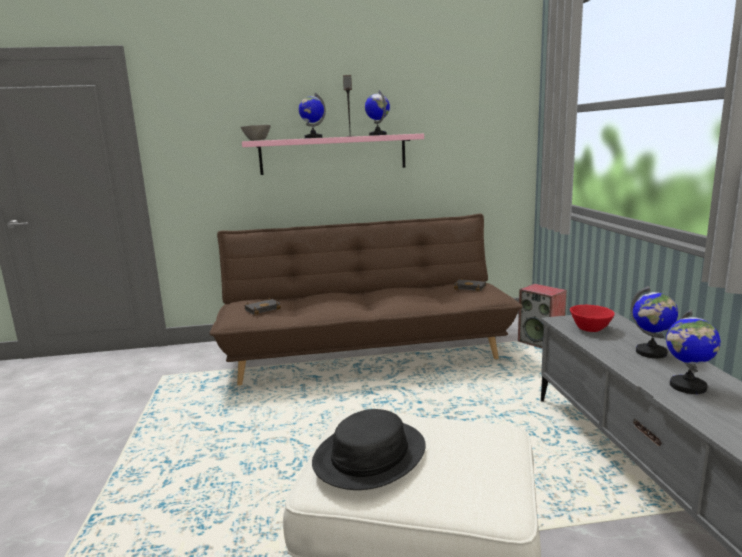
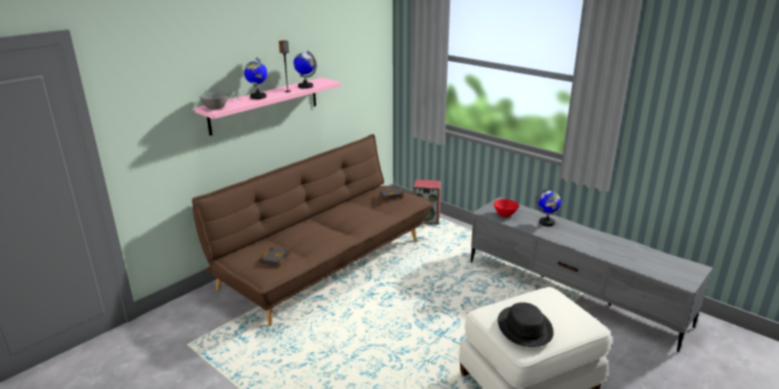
camera: 40 degrees left, 10 degrees up
(687, 386) = (580, 239): globe -> none

